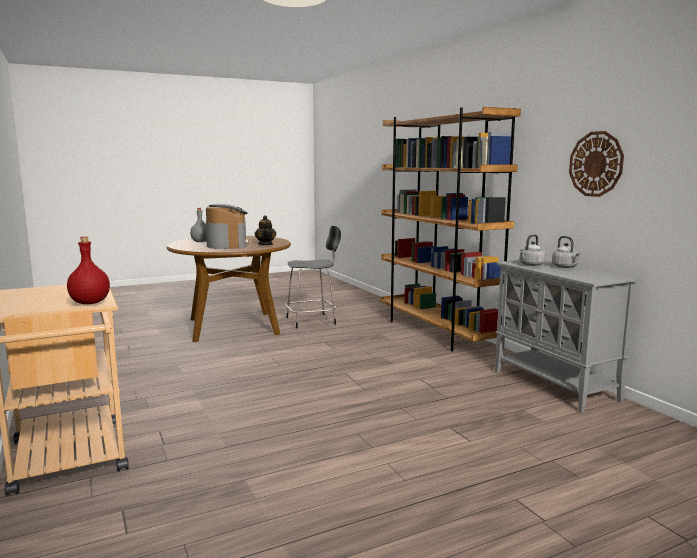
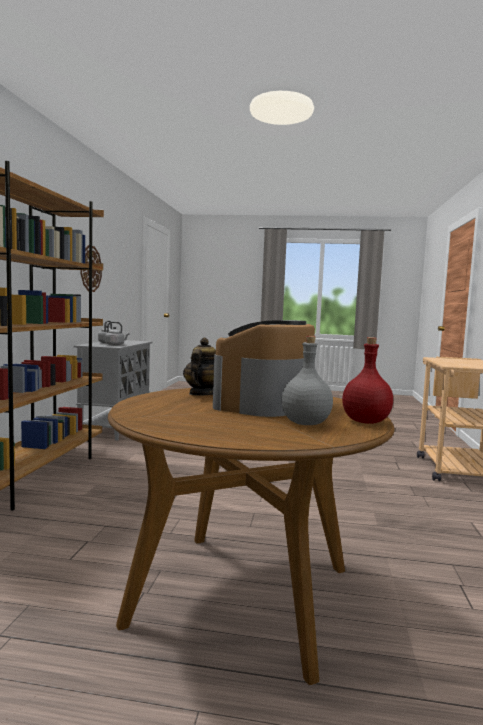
camera: 145 degrees left, 5 degrees down
(91, 302) = (439, 357): red bottle -> red bottle (365, 422)
(312, 321) = (91, 556): black chair -> none

